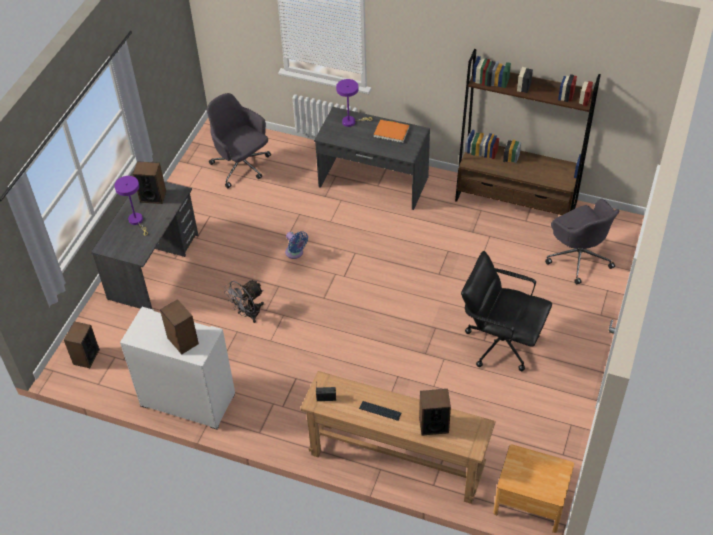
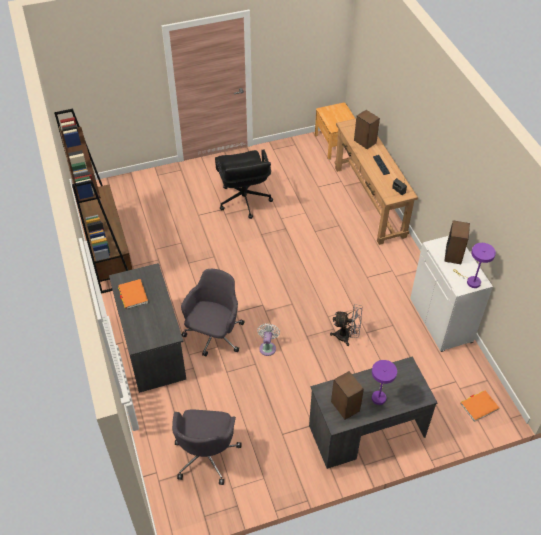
camera: 130 degrees left, 0 degrees up
(86, 357) = (479, 406): speaker -> orange book
(295, 253) = (268, 347): blue fan -> white fan
(351, 121) = (140, 329): purple table lamp -> purple table lamp (471, 281)
(578, 257) = (138, 199): grey office chair -> grey office chair (214, 335)

